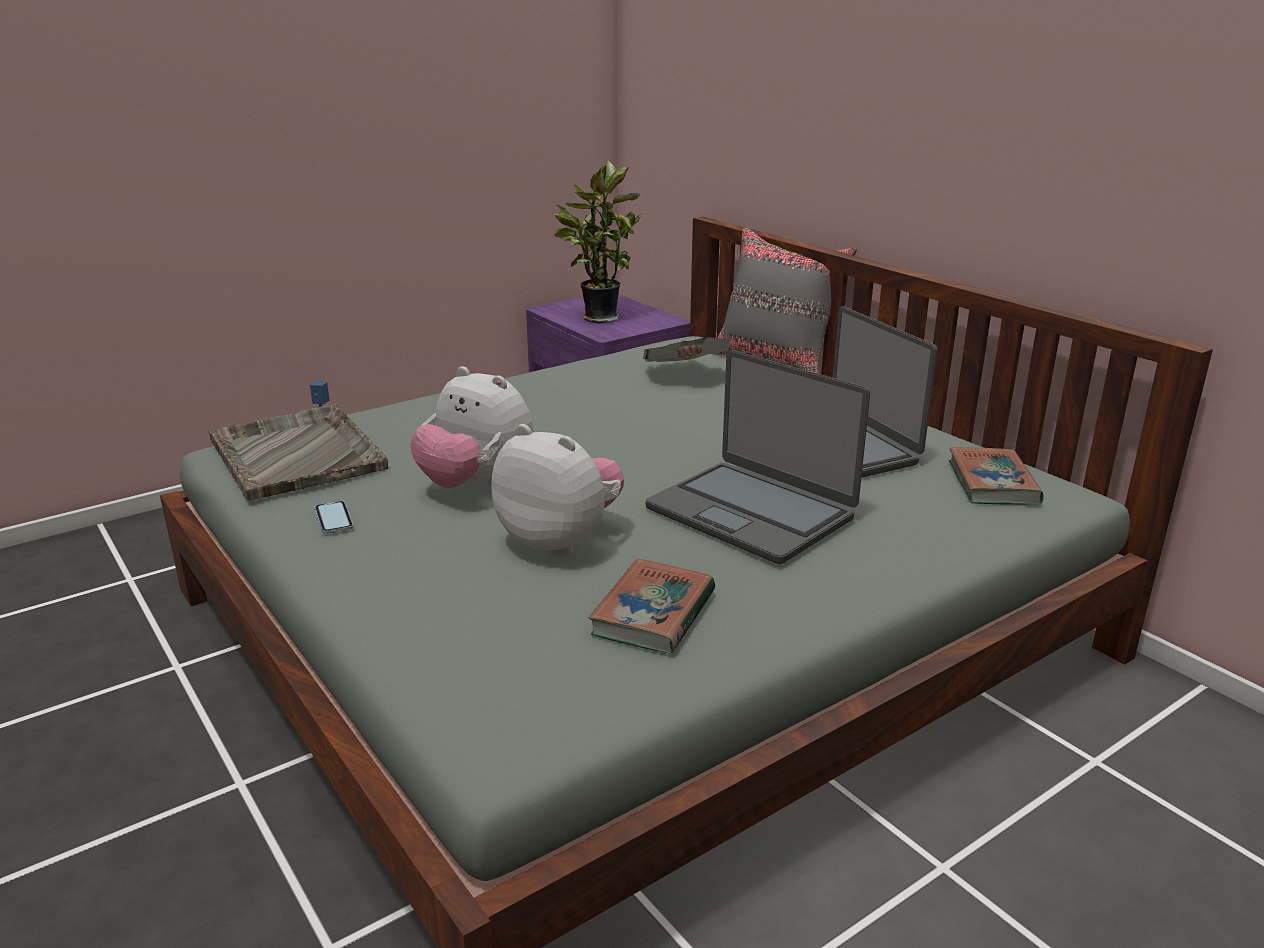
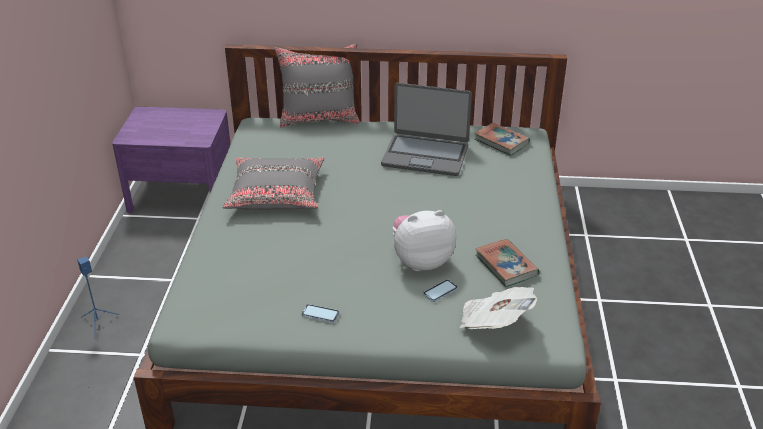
camera: 50 degrees left, 10 degrees up
(296, 454) = (226, 299): grey tray -> none
(476, 483) = (338, 259): plush toy -> none
(501, 584) = (440, 291): none -> phone
(564, 402) = (276, 194): none -> grey pillow
(597, 318) = (171, 130): potted plant -> none
(685, 375) = (296, 147): newspaper -> newspaper (494, 323)
(751, 512) = (458, 204): laptop -> none

